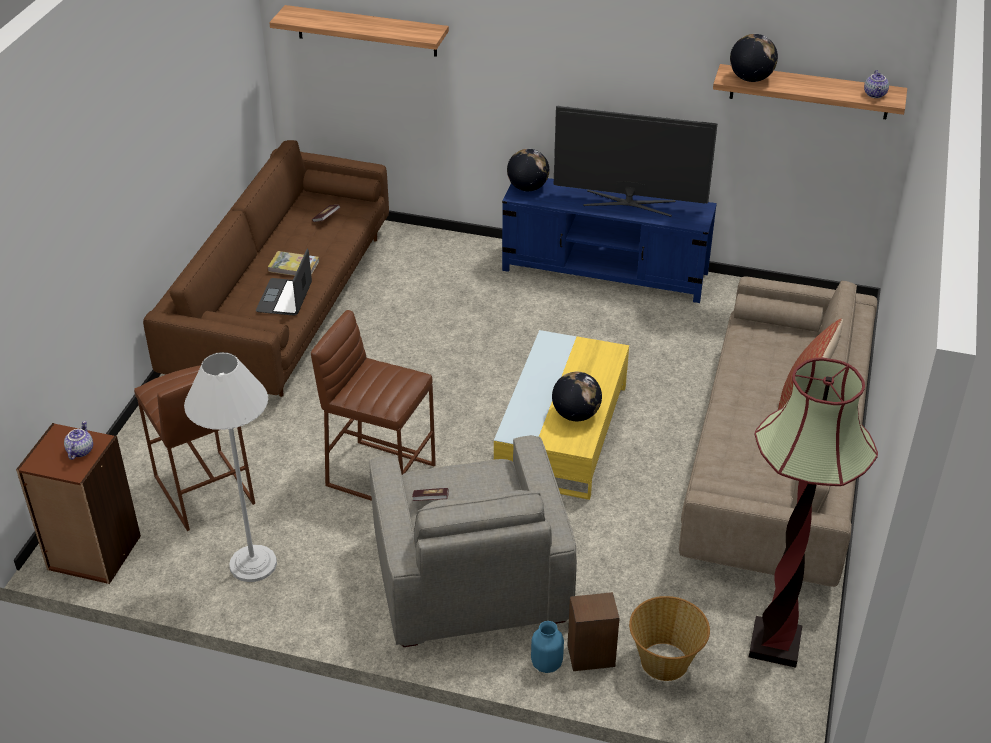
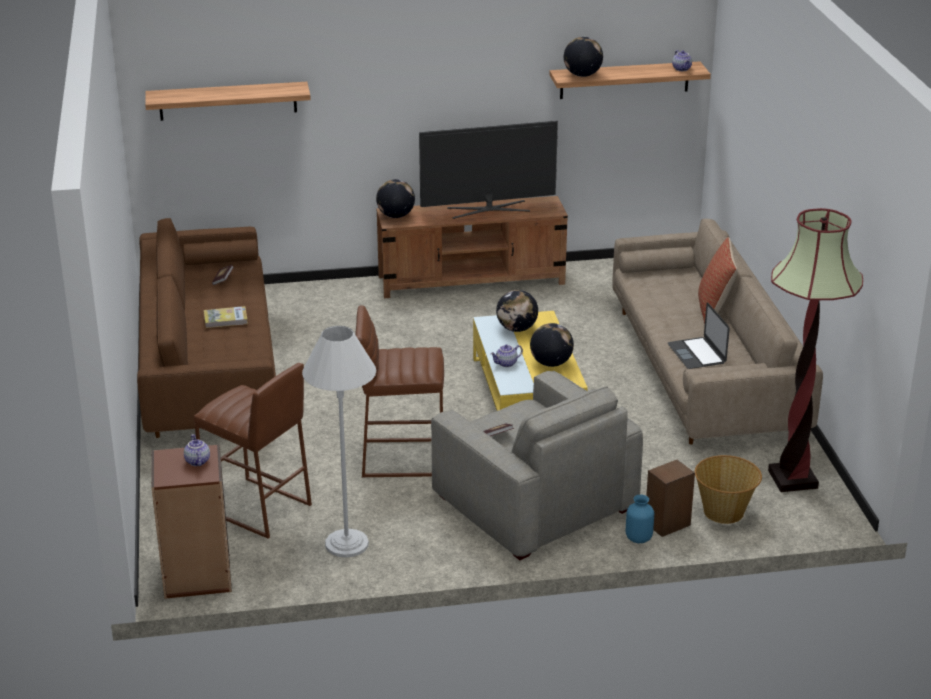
camera: 25 degrees left, 10 degrees down
(284, 297) = (238, 342): laptop -> laptop (696, 353)
(529, 401) = (506, 364): none -> teapot
(572, 358) = (516, 329): none -> globe
(605, 272) = (472, 280): blue tv stand -> brown tv stand

